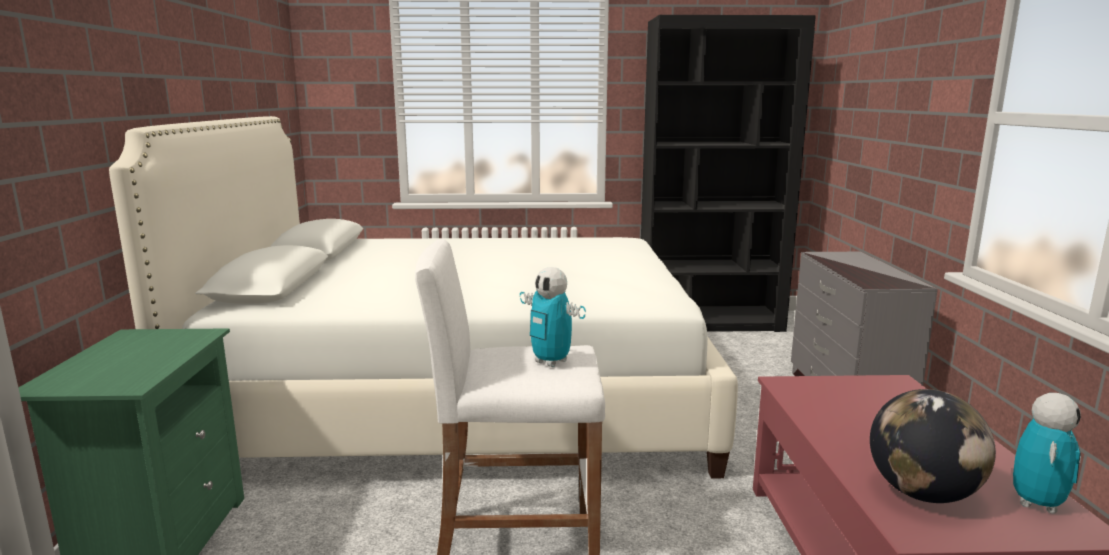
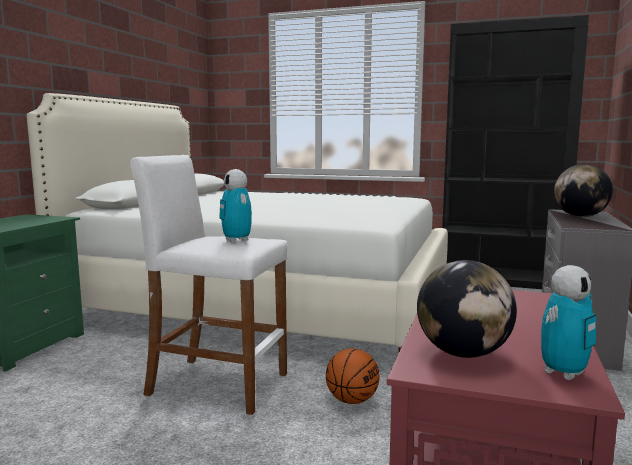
camera: 20 degrees right, 5 degrees down
(694, 536) = (352, 400): none -> basketball
(852, 265) = (580, 217): none -> globe

